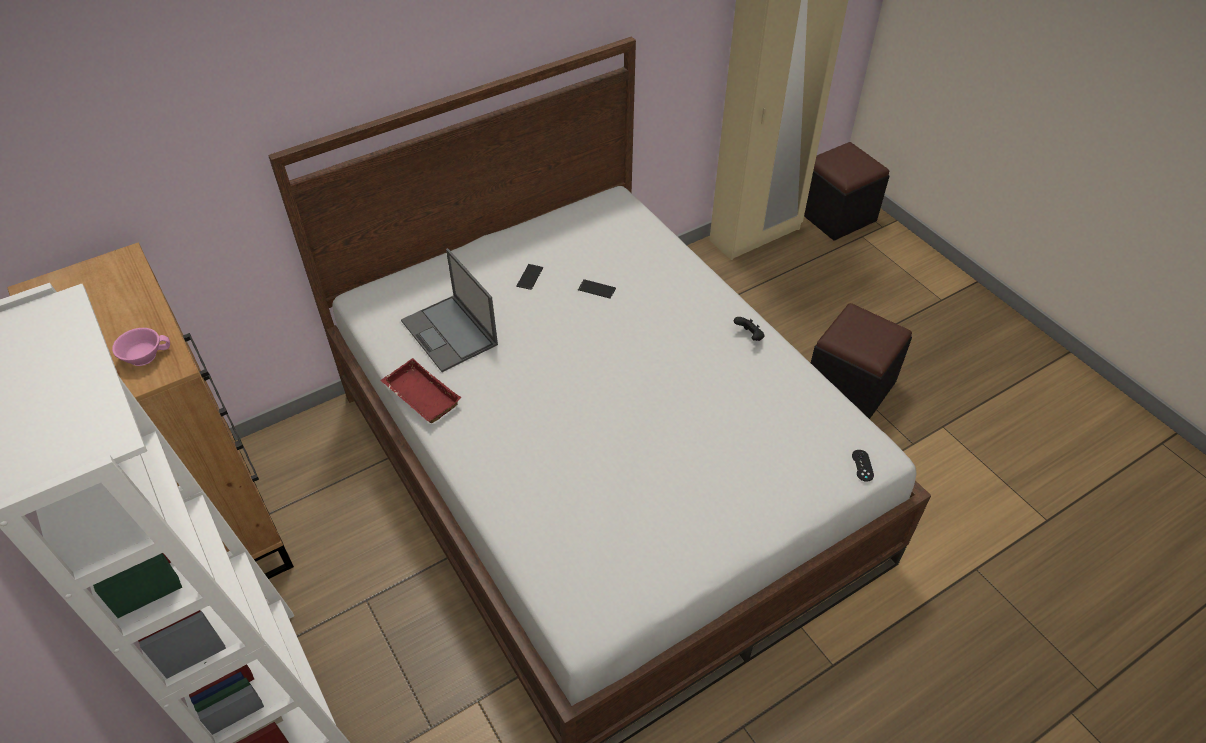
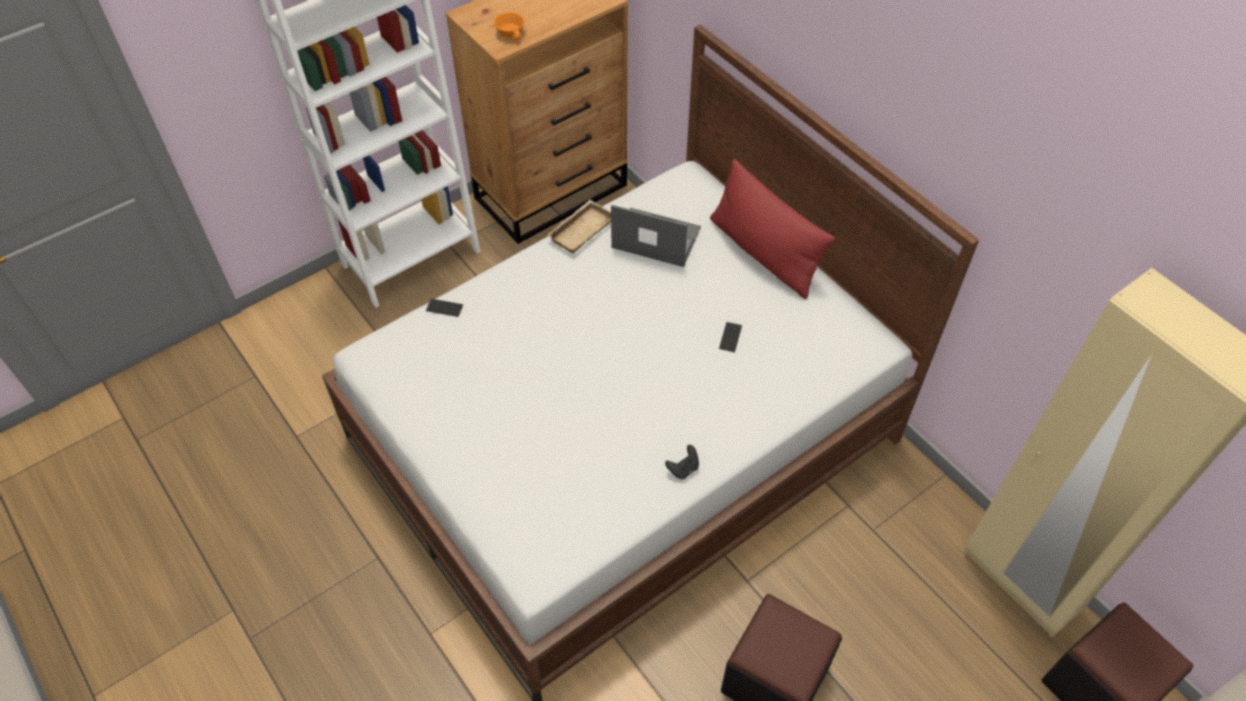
camera: 85 degrees right, 5 degrees up
(144, 354) = (511, 32): pink cup -> orange cup
(419, 396) = (580, 229): red tray -> beige tray
(450, 333) = (655, 238): laptop -> laptop turned 60 degrees clockwise
(492, 255) = (763, 253): none -> red pillow
(530, 277) = (738, 284): phone -> phone (444, 308)
(862, 465) = (519, 562): black game controller -> none

